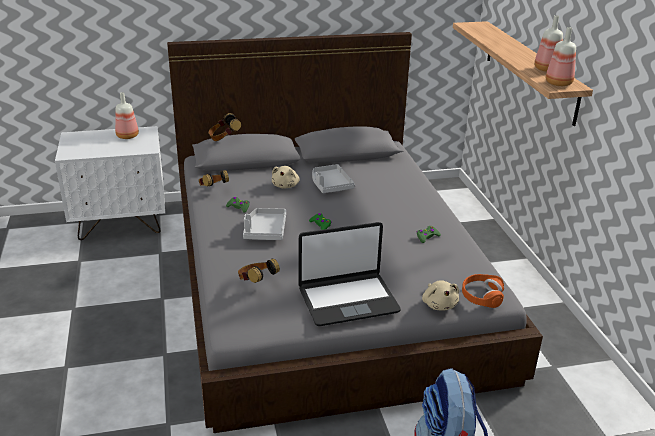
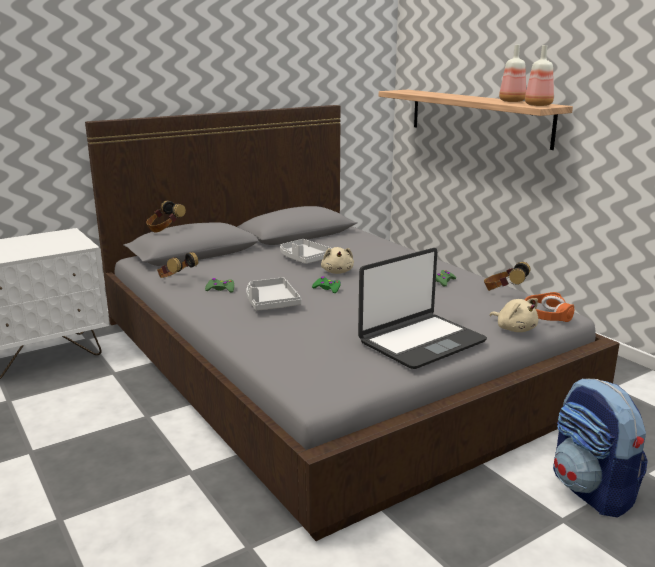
camera: 20 degrees left, 10 degrees down
(128, 136) = (47, 239): bottle -> none
(256, 282) = (305, 346): headphones -> headphones (504, 291)
(285, 185) = (257, 265): beige plush toy -> beige plush toy (337, 272)

